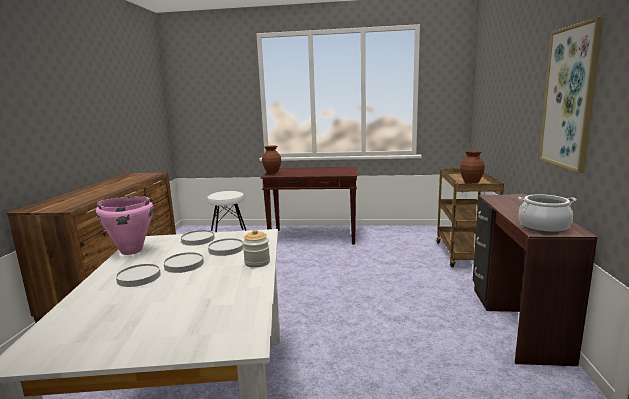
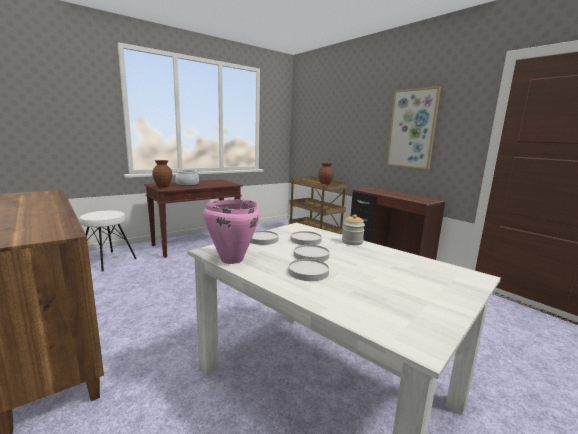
camera: 45 degrees left, 0 degrees up
(543, 227) = (421, 200): cooking pot -> cooking pot (187, 185)

